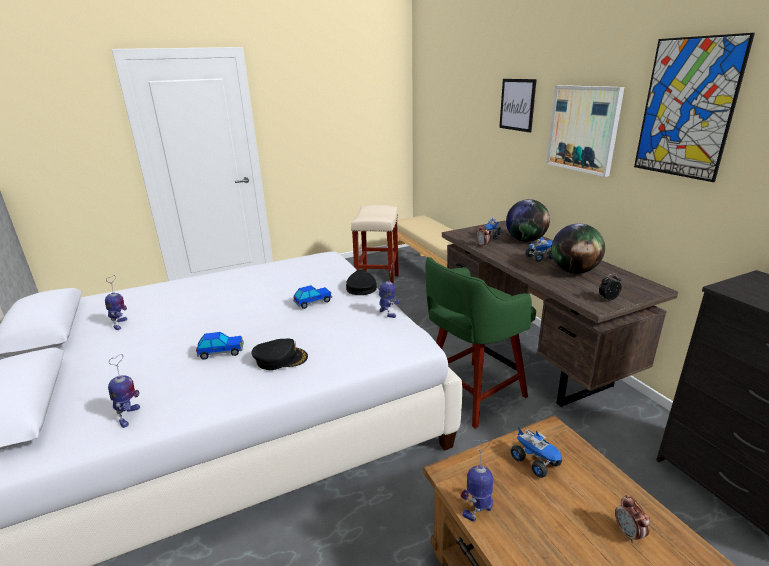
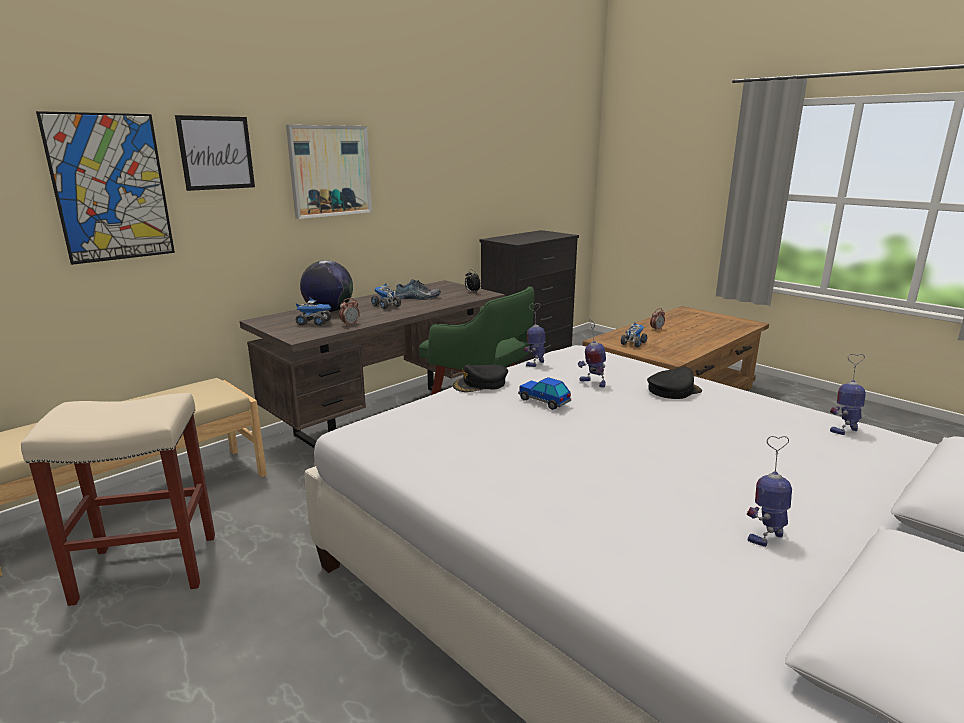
camera: 110 degrees left, 5 degrees down
(221, 352) = (706, 421): toy car -> none
(280, 359) = (673, 390): black cap -> black cap turned 90 degrees clockwise
(479, 509) = (688, 353): toy robot -> toy robot (592, 383)
(574, 271) = (418, 298): globe -> shoe
(687, 109) = (415, 142): picture -> picture (111, 188)

